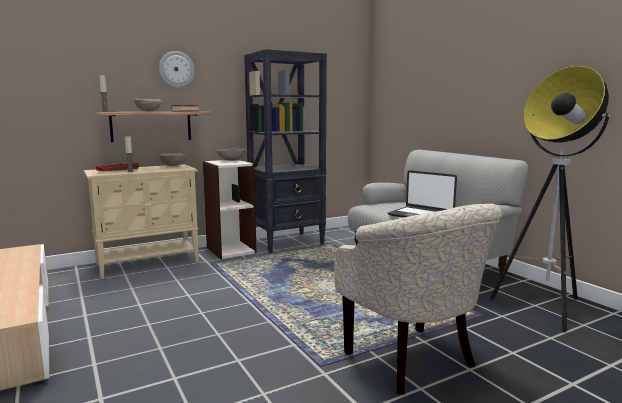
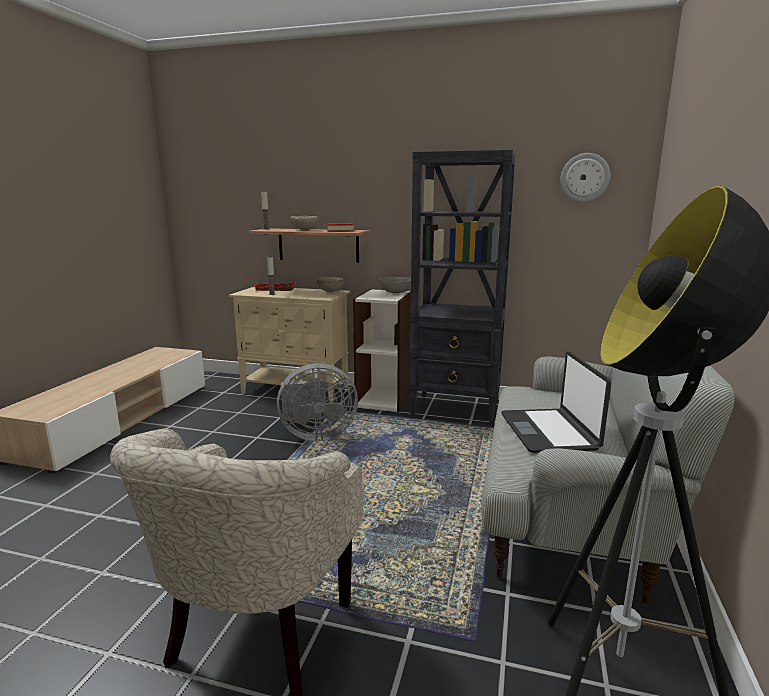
camera: 45 degrees right, 5 degrees up
(176, 69) = (346, 180): wall clock -> wall clock (584, 177)
(229, 279) = (315, 435): none -> grey fan

